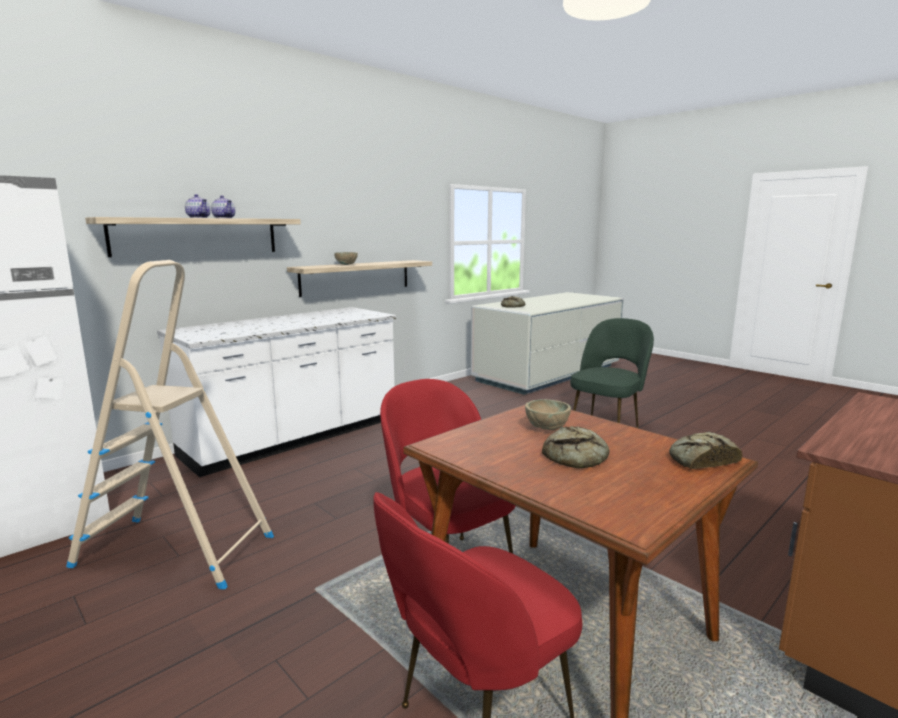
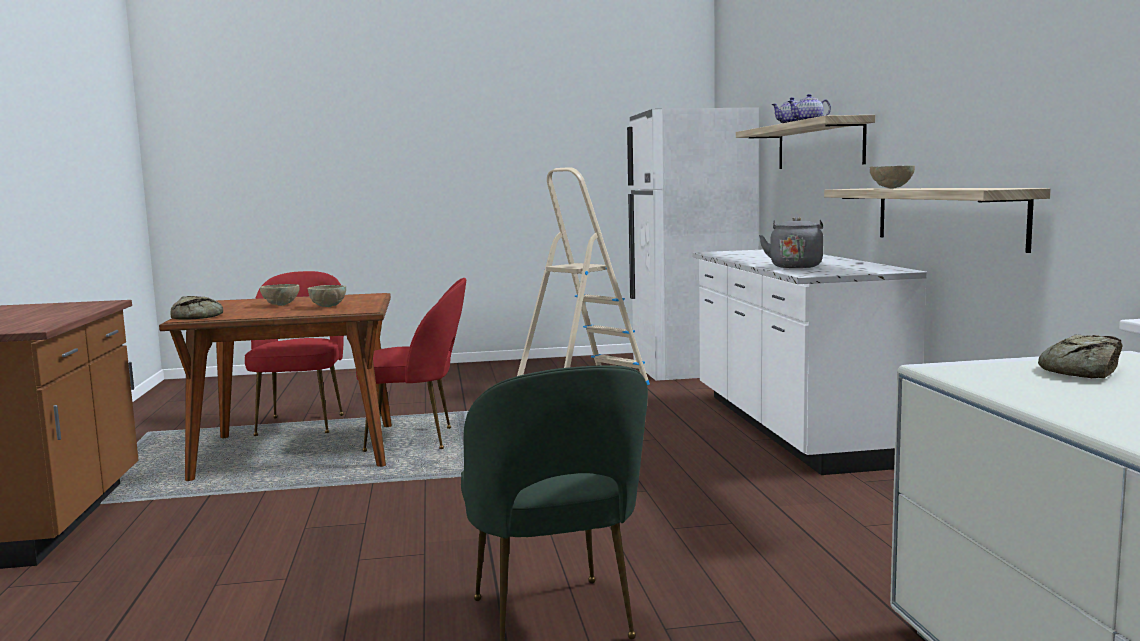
camera: 125 degrees right, 5 degrees down
(337, 318) = (795, 266): none -> grey kettle
(578, 456) = (281, 305): bread -> beige bowl

